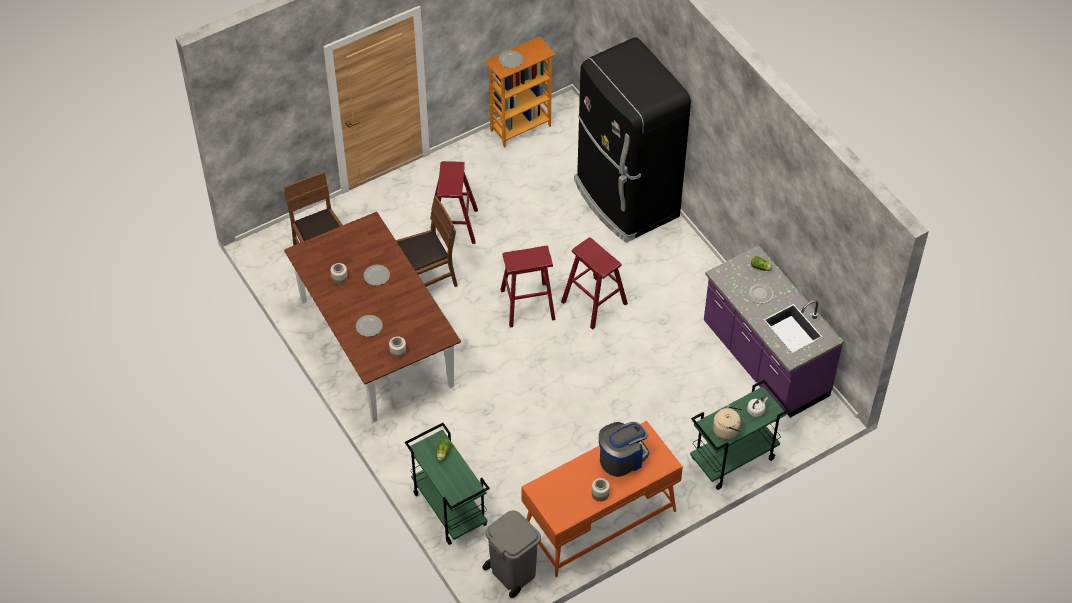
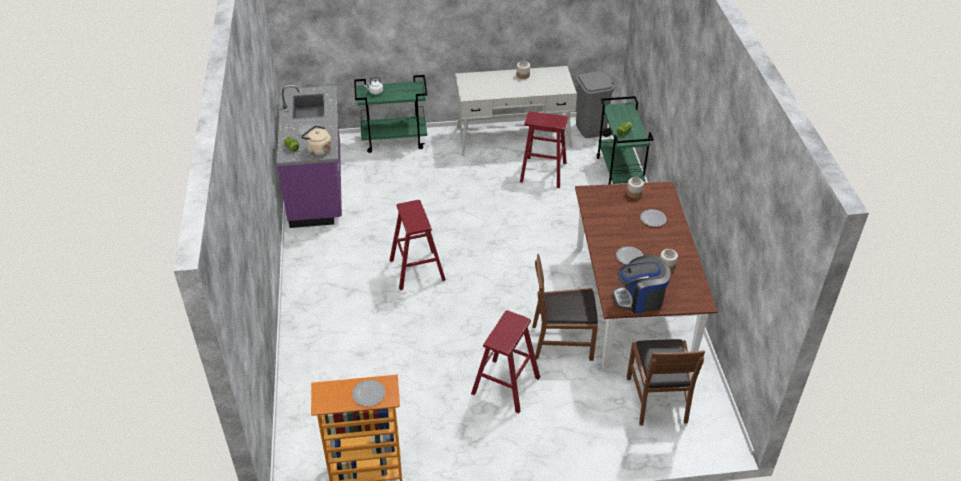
camera: 155 degrees left, 10 degrees down
(527, 304) = (476, 288): red stool -> red stool (543, 172)
(599, 520) = (513, 137): orange desk -> white desk
(622, 458) = (494, 87): coffee machine -> coffee machine (640, 299)
(625, 200) = (319, 349): black fridge -> none
(728, 430) = (405, 88): beige kettle -> beige kettle (318, 150)

